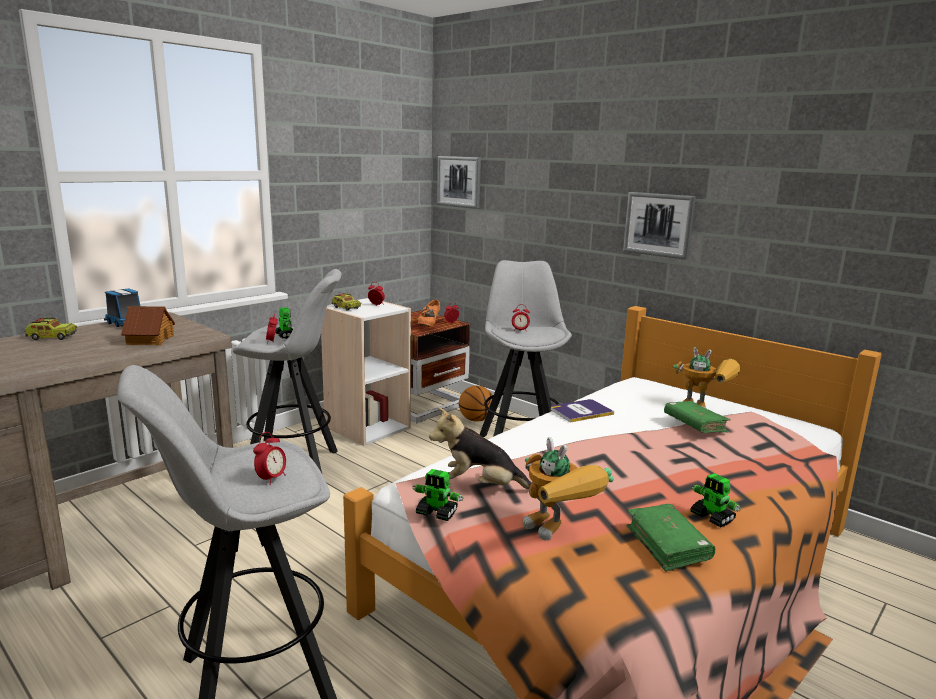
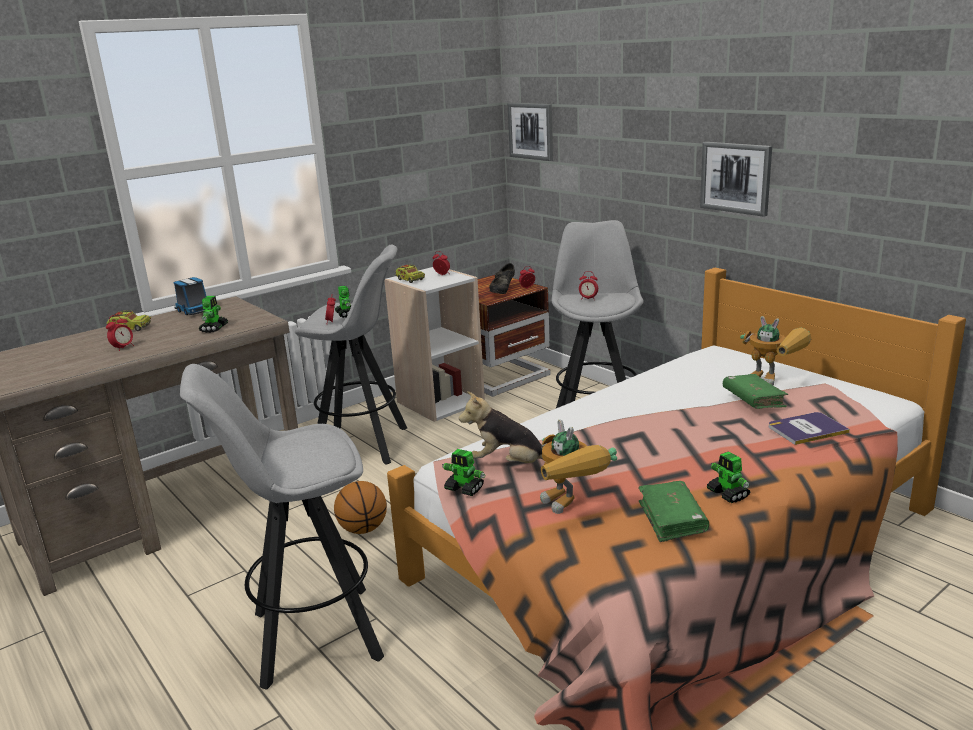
camera: 10 degrees right, 5 degrees up
(149, 340) = (214, 328): toy house -> toy robot
(271, 479) = (312, 459): alarm clock -> alarm clock (123, 348)
(429, 325) = (502, 291): orange shoe -> black shoe
(476, 420) = (556, 392): basketball -> basketball (363, 529)
(581, 411) = (638, 387): book -> book (807, 429)

